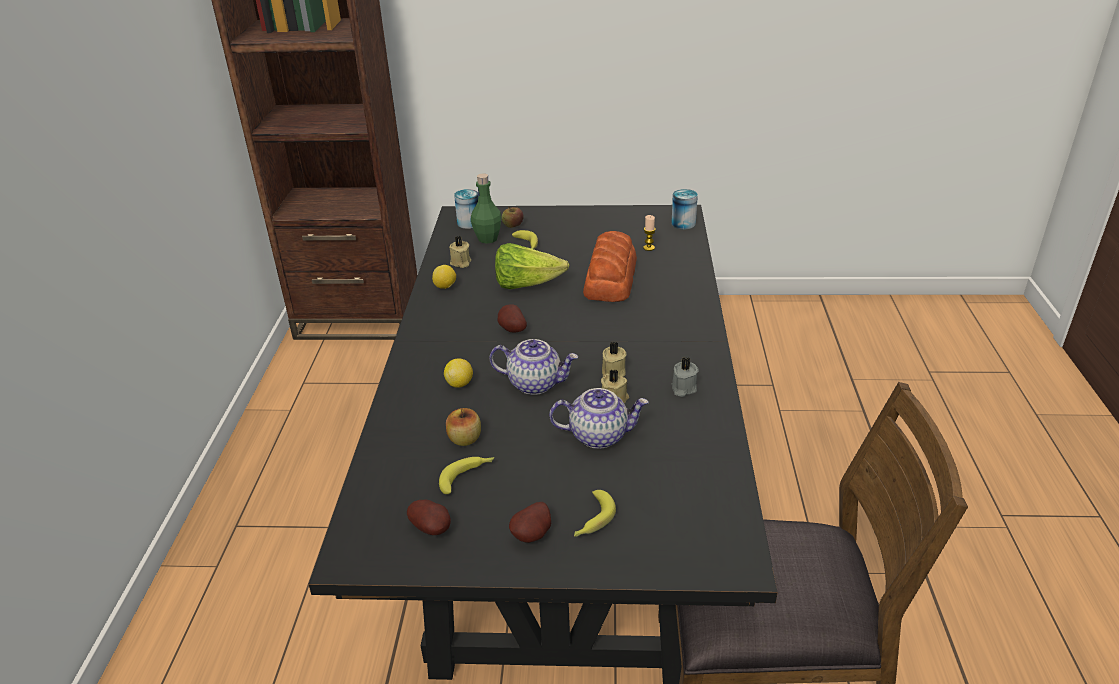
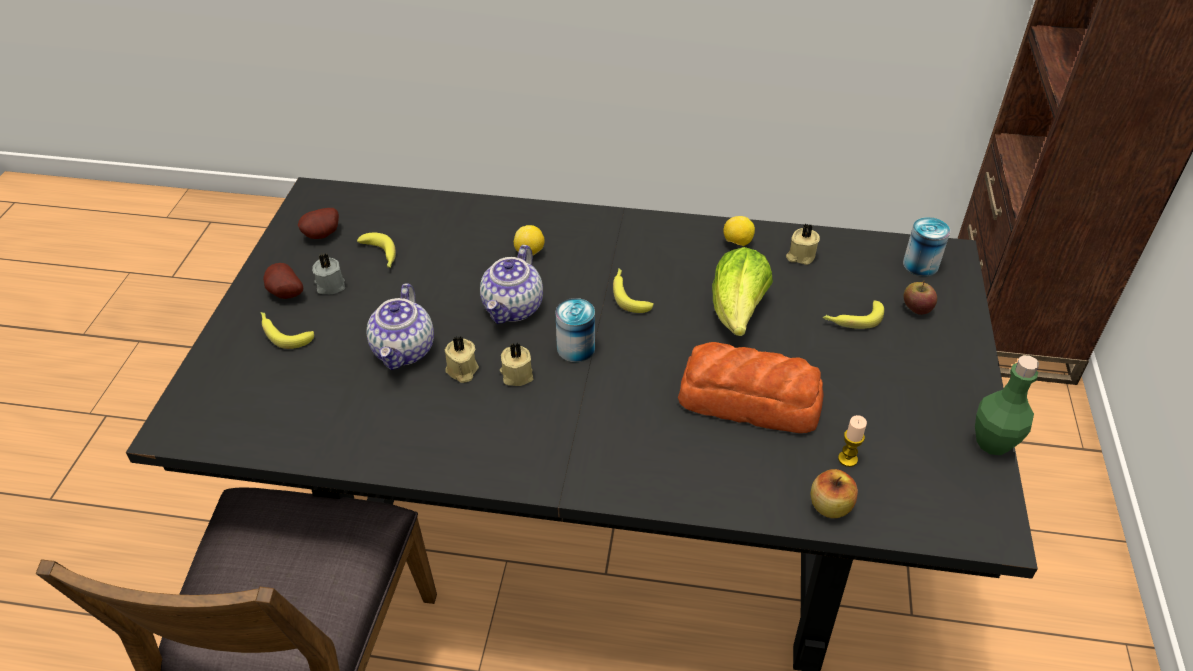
camera: 95 degrees right, 10 degrees up
(464, 439) = (436, 255): apple -> apple (830, 506)
(487, 239) = (871, 281): green bottle -> green bottle (993, 442)
(511, 330) = (629, 294): potato -> banana
(683, 223) = (945, 523): can -> can (576, 348)
(683, 388) = (464, 436): grey candle -> grey candle (330, 285)

